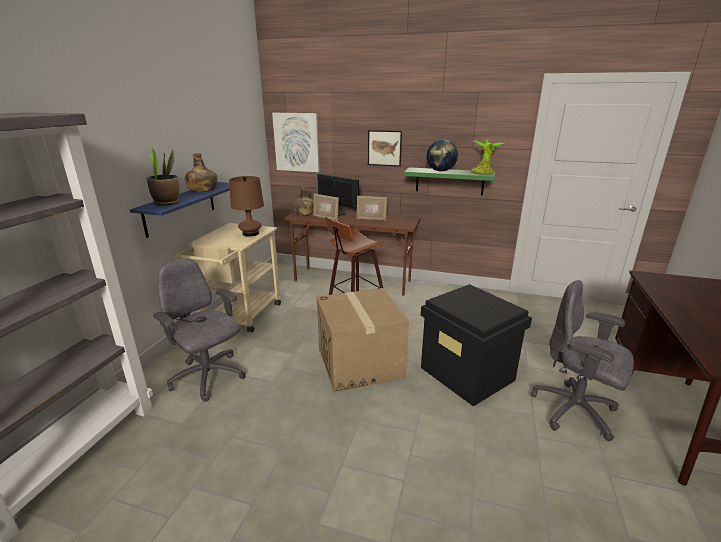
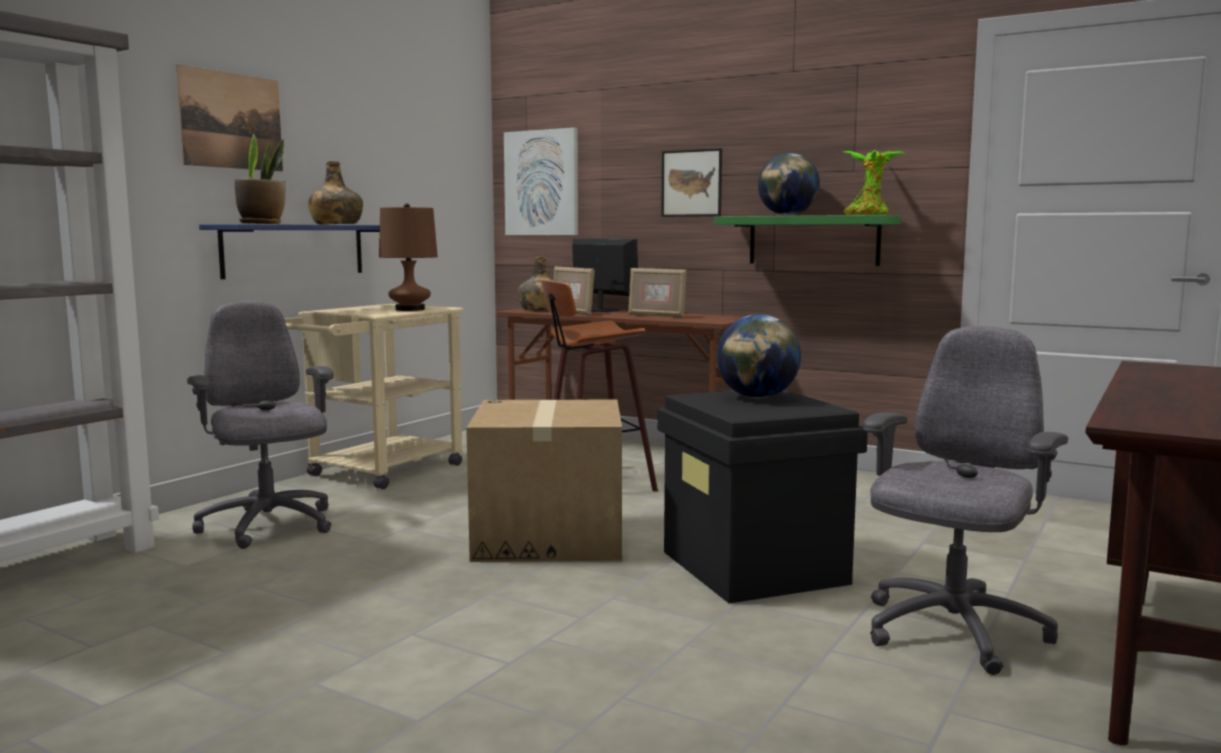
camera: 15 degrees right, 15 degrees down
(136, 139) = (231, 121): none -> picture
(471, 298) = (757, 397): none -> globe
(575, 411) = (951, 632): grey office chair -> grey office chair turned 75 degrees clockwise

